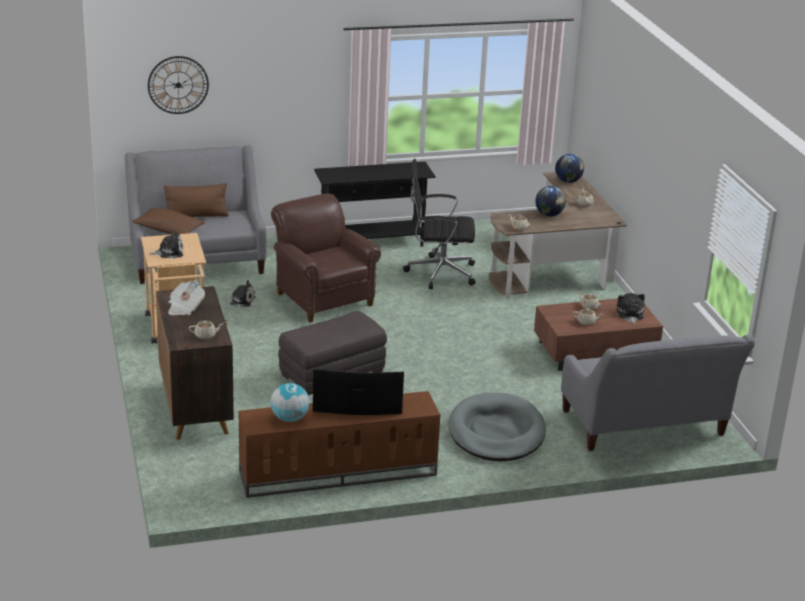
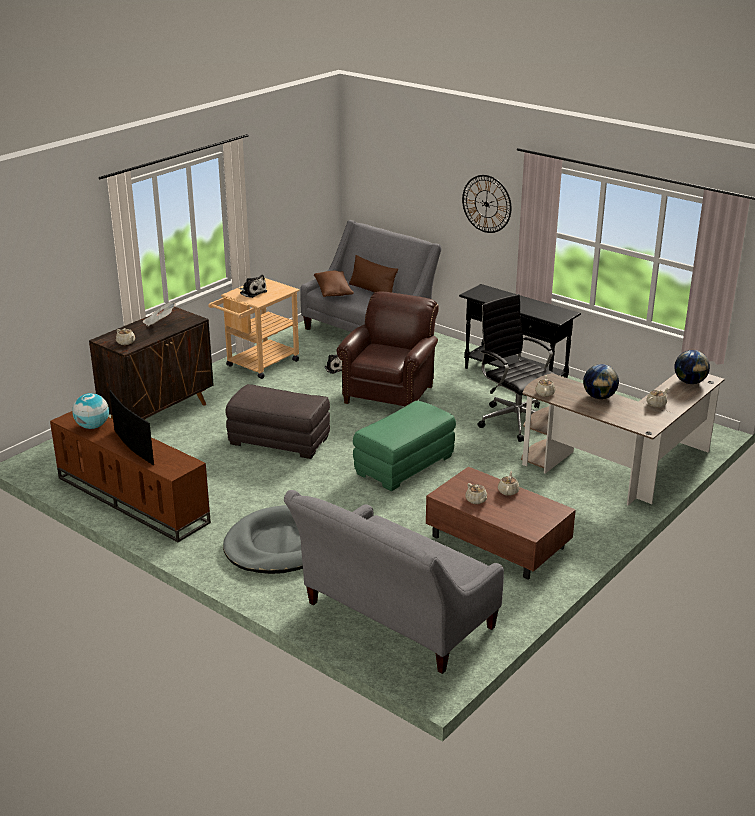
camera: 55 degrees right, 0 degrees up
(178, 85) = (391, 170): wall clock -> wall clock (486, 204)
(446, 340) = (404, 465): none -> green ottoman
(630, 314) = (529, 517): plush toy -> none

